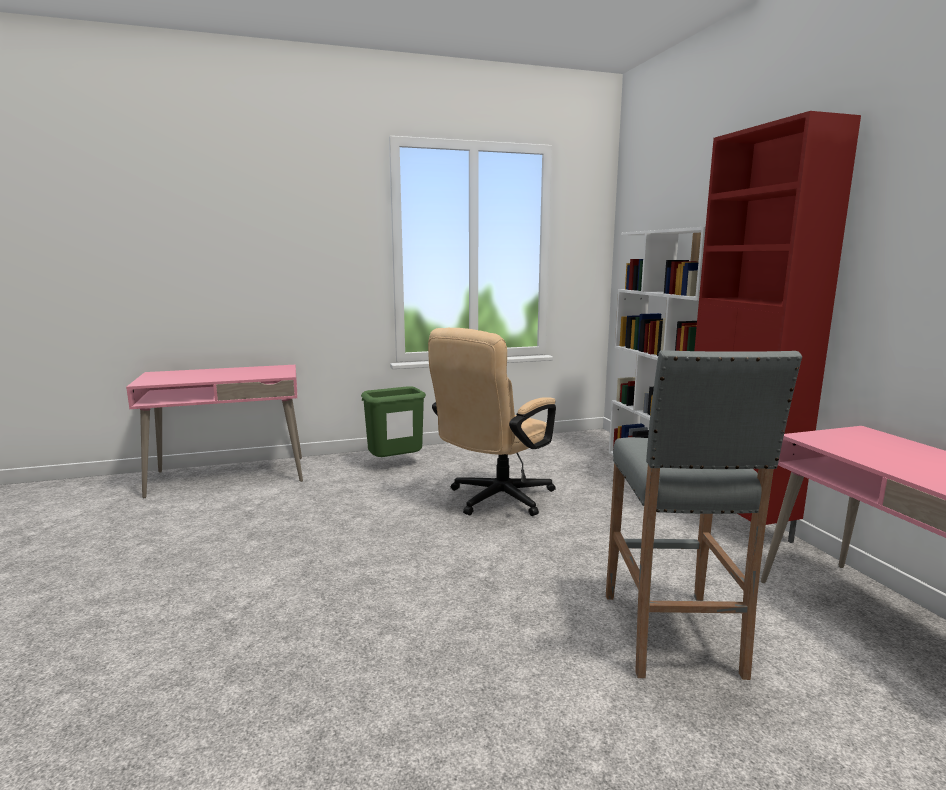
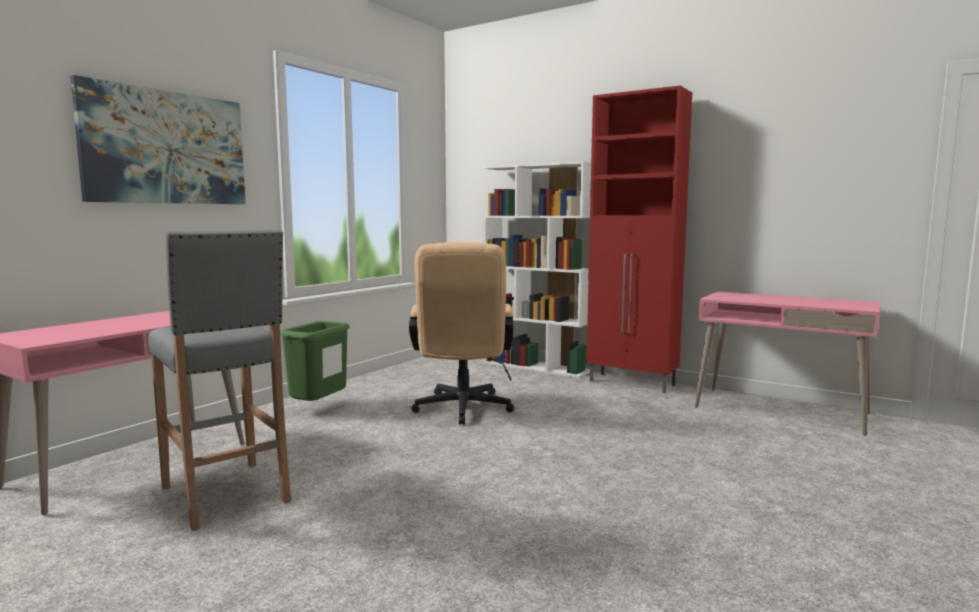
camera: 40 degrees left, 5 degrees down
(283, 235) = (166, 148): none -> picture
(672, 635) = (704, 444): grey stool -> grey stool (226, 495)

